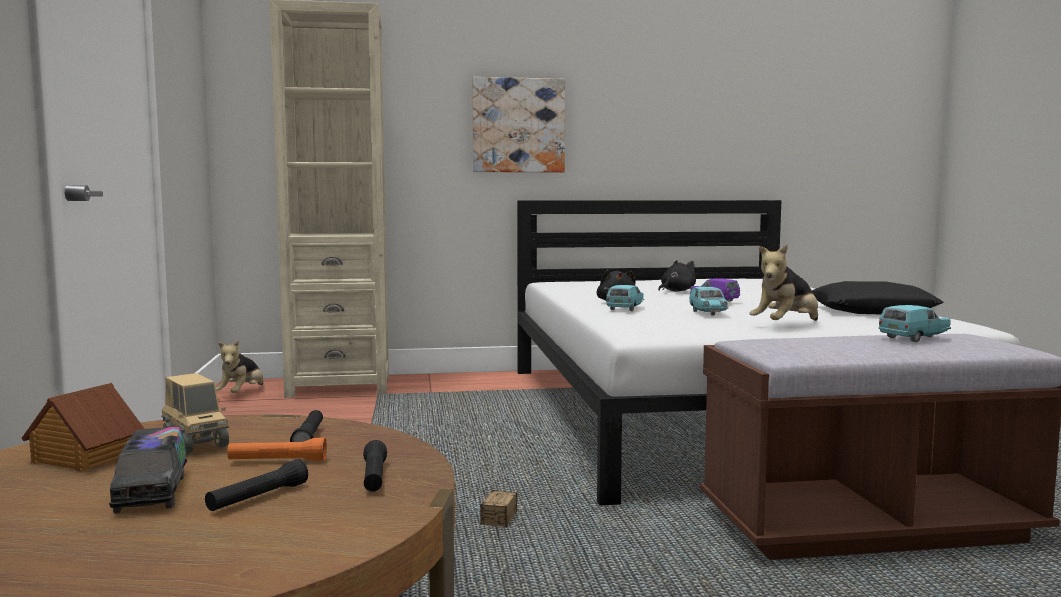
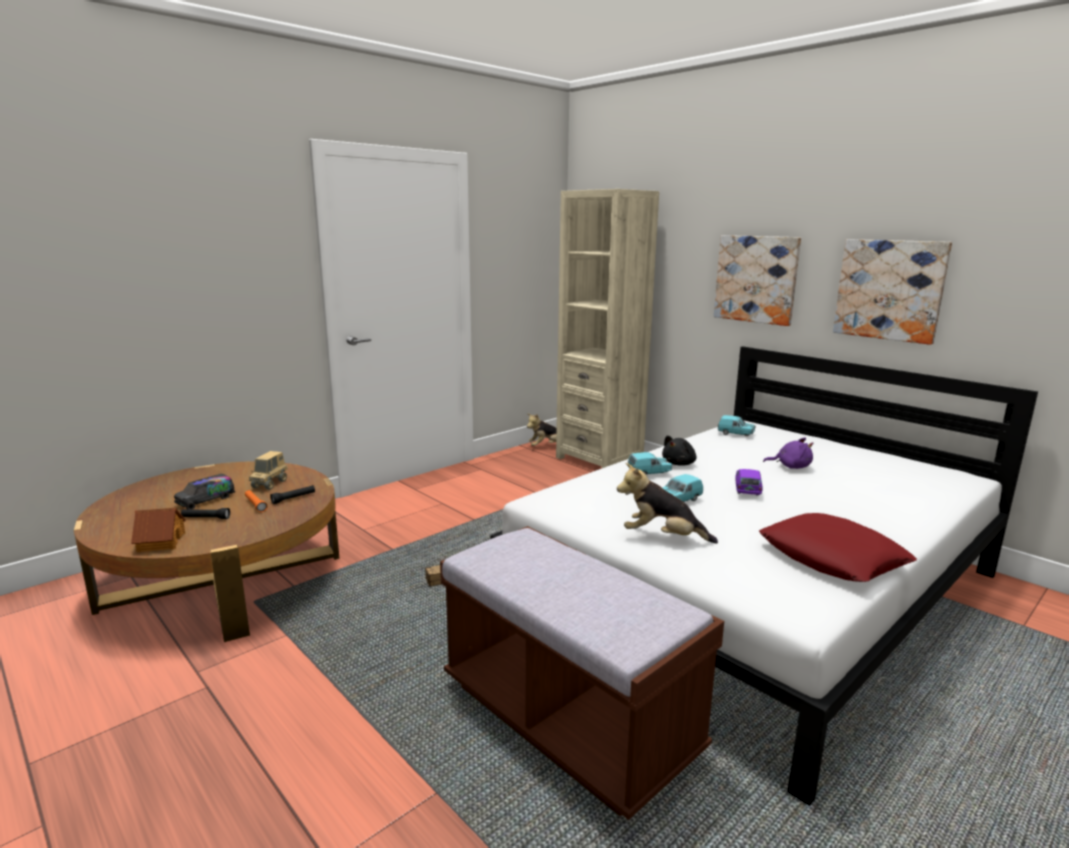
camera: 55 degrees right, 10 degrees up
(84, 457) = (240, 475): toy house -> toy house (160, 542)
(374, 477) = (243, 528): black flashlight -> none
(654, 128) = (890, 290): none -> picture
(676, 291) = (791, 466): black plush toy -> purple plush toy
(872, 310) = (832, 557): black pillow -> red pillow
(914, 338) = (608, 591): turquoise toy car -> turquoise toy car (735, 434)

